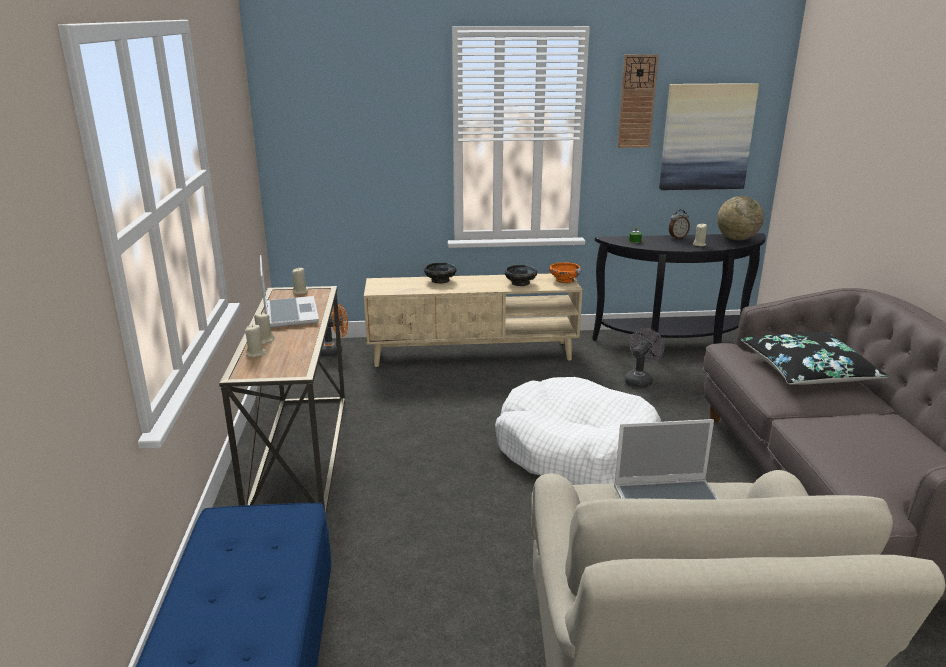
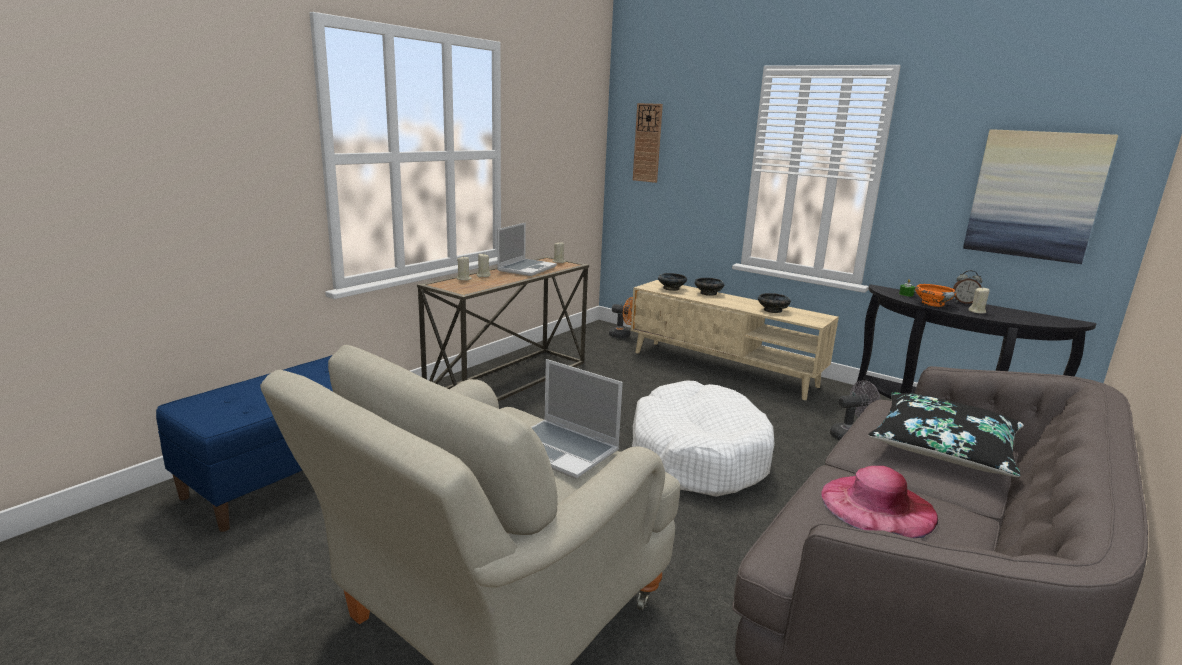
camera: 40 degrees right, 5 degrees down
(400, 285) = (671, 288): none -> black bowl
(564, 280) = (819, 318): orange bowl -> orange bowl (932, 304)
(637, 102) = (947, 147): wall clock -> wall clock (647, 143)
(736, 239) = (1041, 318): globe -> none
(860, 437) = (878, 505): none -> pink hat

